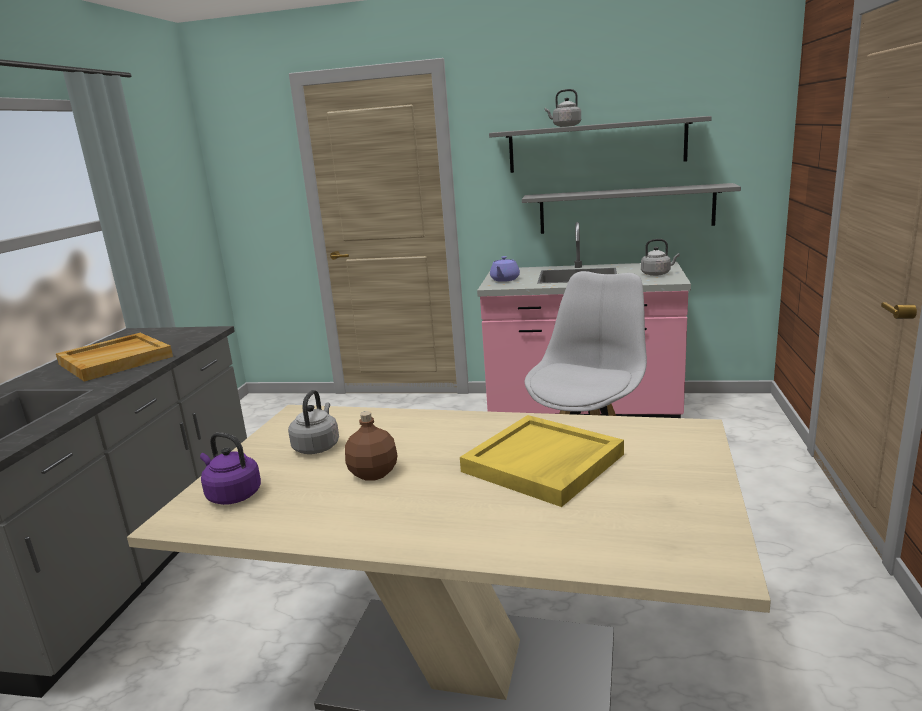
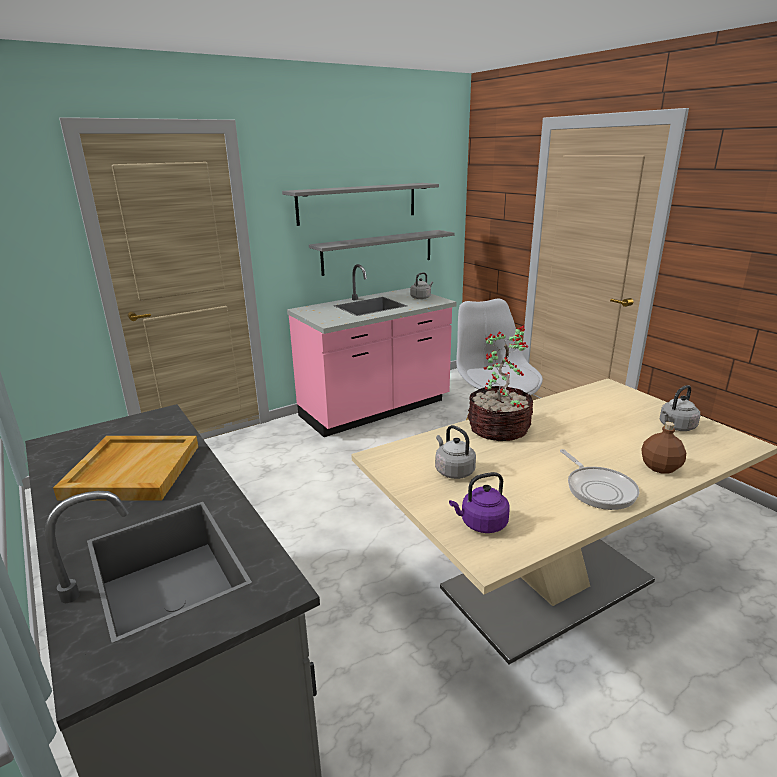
camera: 45 degrees left, 5 degrees up
(373, 473) = (529, 470): brown bottle -> brown bottle (660, 468)
(387, 519) = (598, 489): none -> frying pan
(442, 428) = (499, 429): none -> potted plant
(504, 279) = (324, 317): purple teapot -> none
(543, 464) = (593, 428): yellow tray -> none
(565, 126) = (343, 187): grey kettle -> grey kettle (676, 427)

